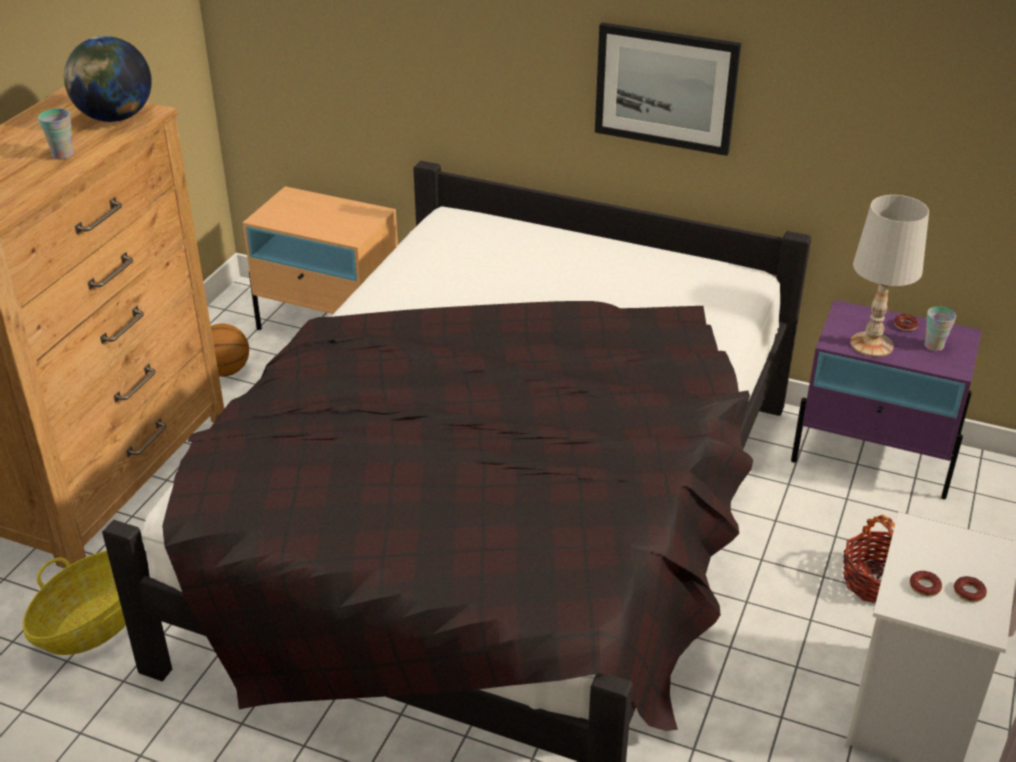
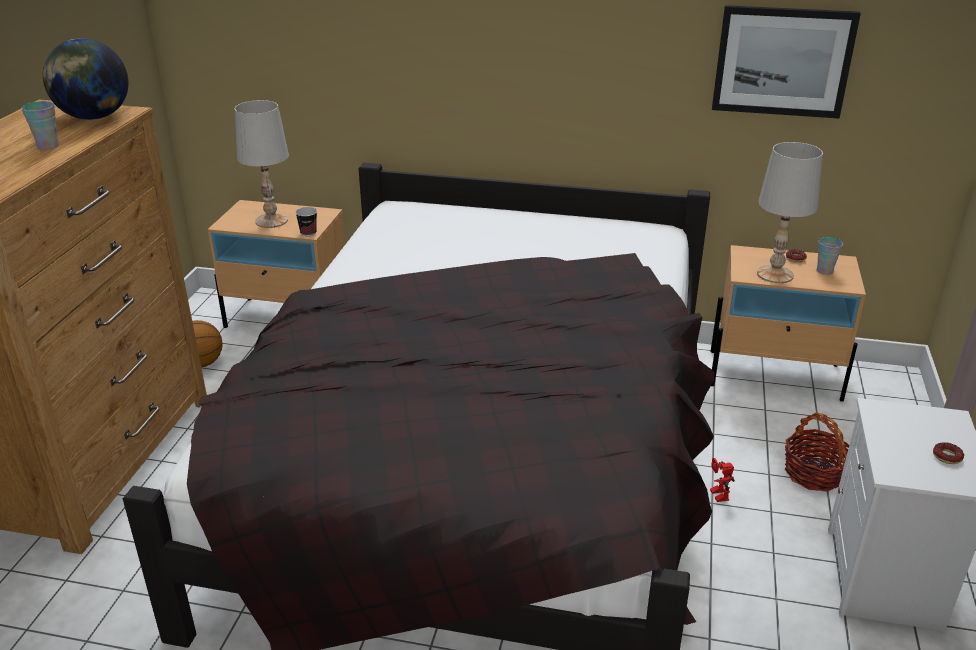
camera: 10 degrees left, 5 degrees down
(94, 623) = (109, 601): basket -> none
(313, 218) = (271, 221): none -> white table lamp
(351, 238) = (308, 233): none -> cup
(666, 88) = (579, 75): picture -> picture (782, 61)
(754, 592) = (716, 494): none -> toy robot
(874, 457) = (775, 375): purple nightstand -> beige nightstand
(924, 587) = (908, 456): donut -> none

